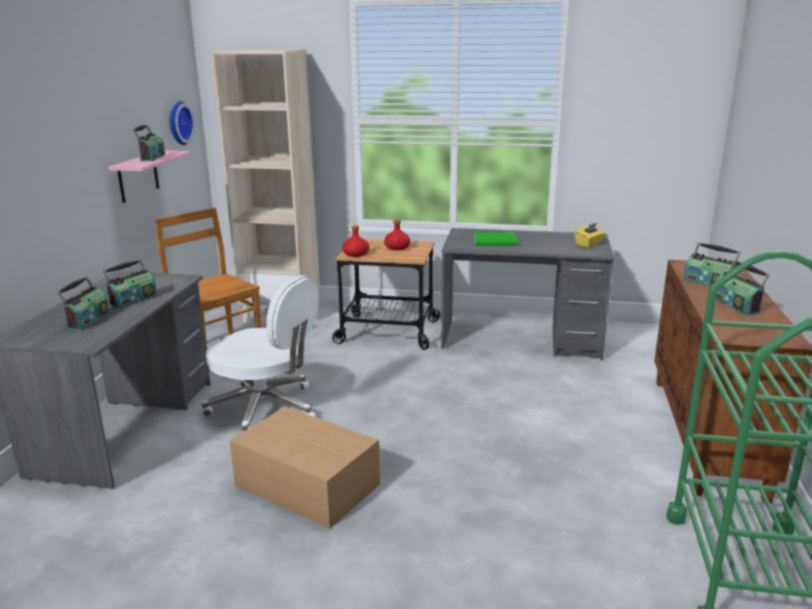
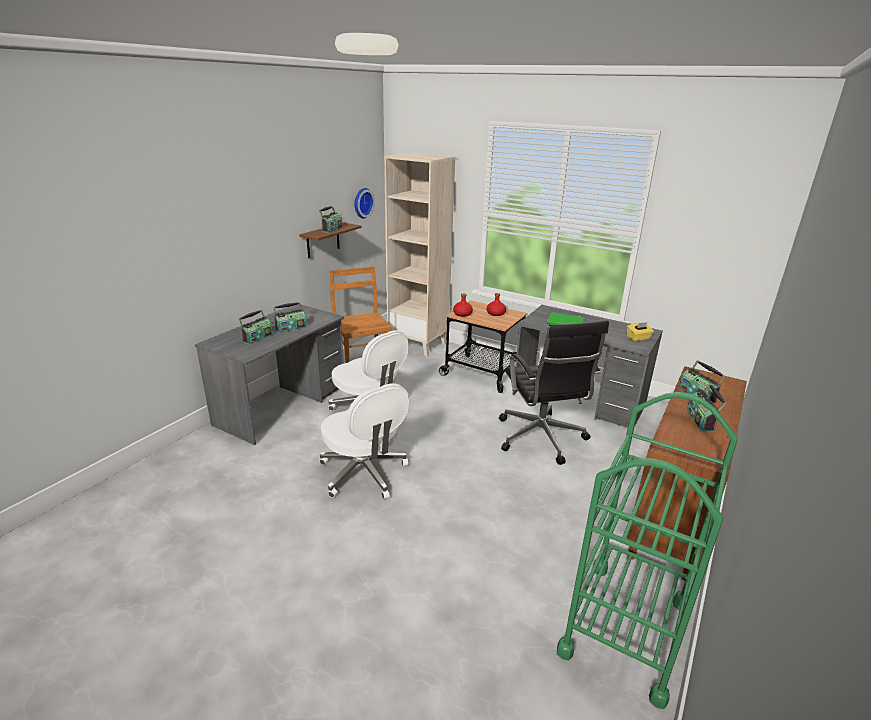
camera: 20 degrees right, 5 degrees up
(138, 176) = (323, 240): pink shelf -> brown shelf
(308, 485) = (364, 474): cardboard box -> white office chair
(508, 390) = (541, 439): none -> black office chair

